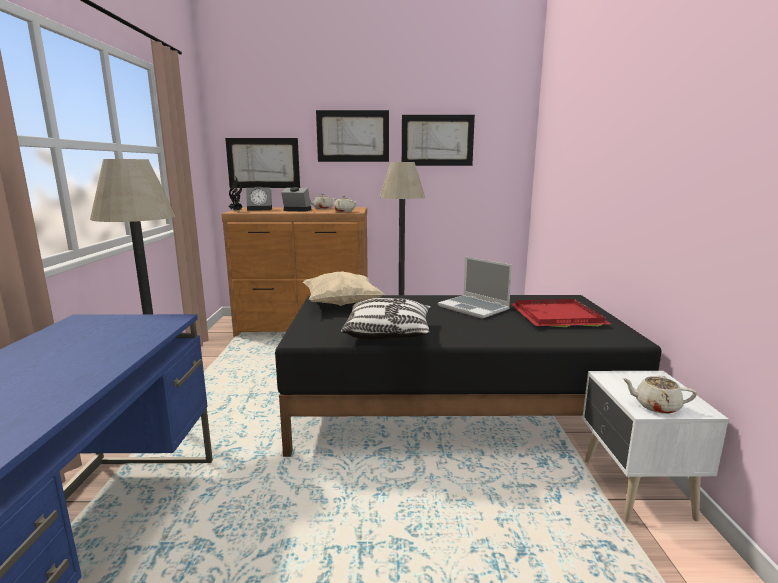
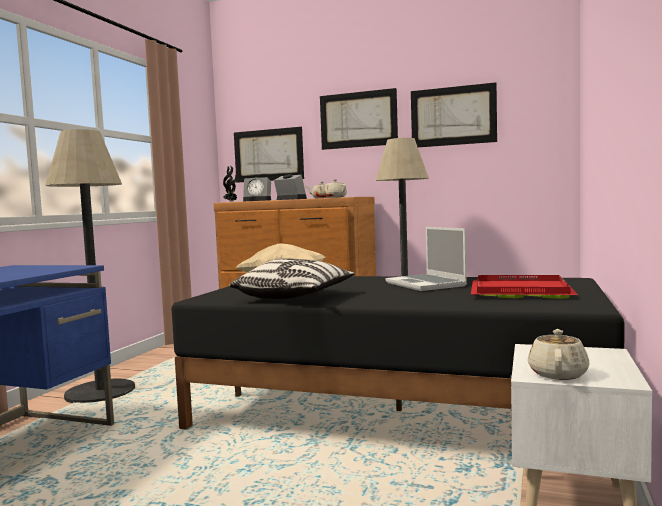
camera: 20 degrees right, 10 degrees down
(656, 406) = (558, 374): beige teapot -> beige teapot turned 75 degrees clockwise

